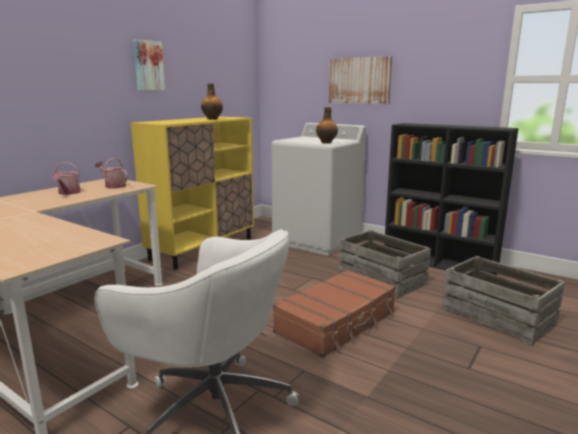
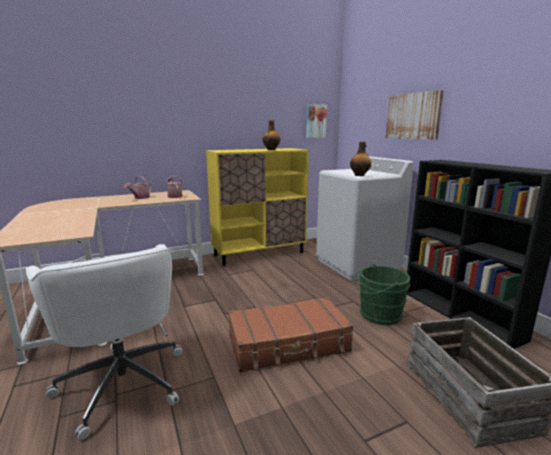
camera: 30 degrees right, 0 degrees up
(148, 65) = (226, 107): picture -> picture (315, 121)
(382, 278) = (378, 314): crate -> green bucket

